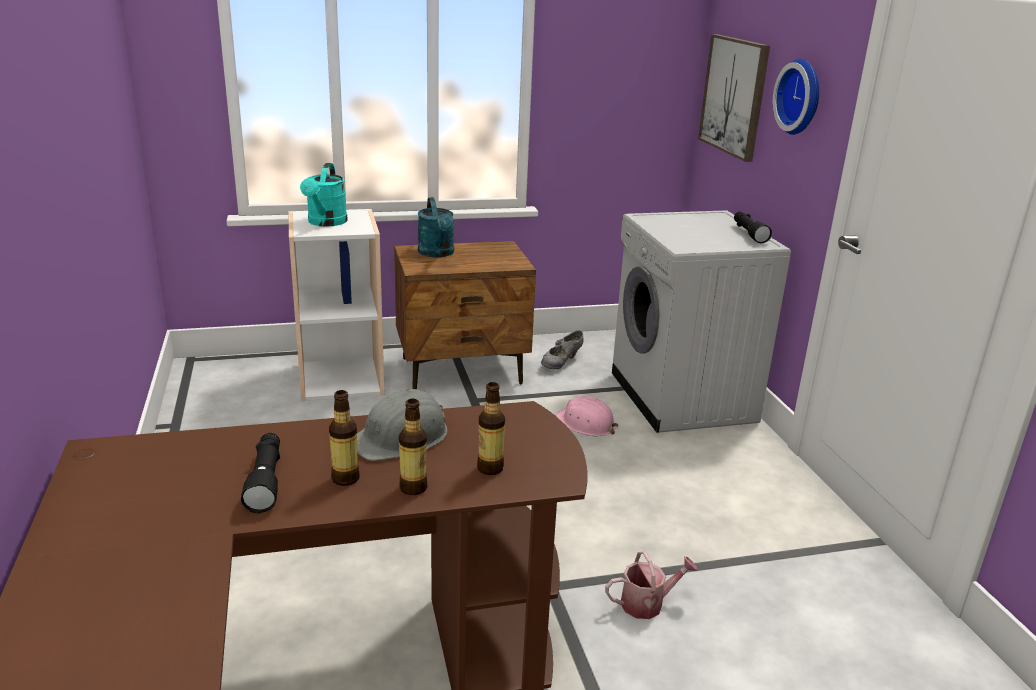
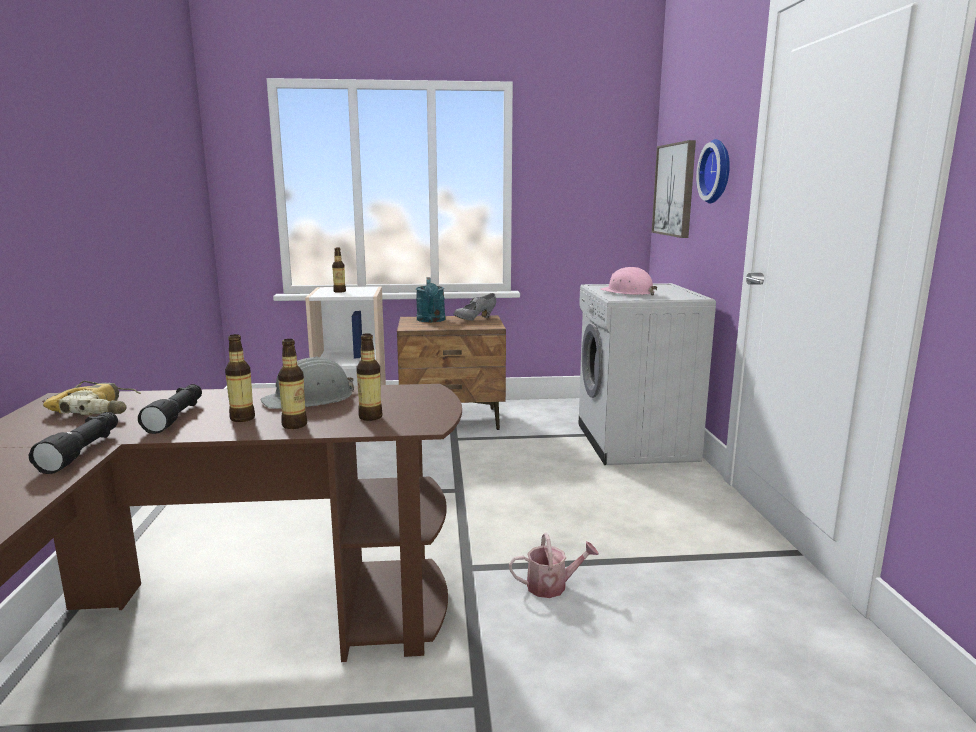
camera: 10 degrees right, 10 degrees down
(159, 469) = (99, 408): none -> power drill
(325, 223) = (339, 291): turquoise watering can -> bottle
(561, 363) = (537, 418): grey shoe -> grey shoe (475, 319)
(585, 424) = (543, 457): pink hard hat -> pink hard hat (628, 292)
(748, 233) = (682, 292): black flashlight -> black flashlight (83, 451)

